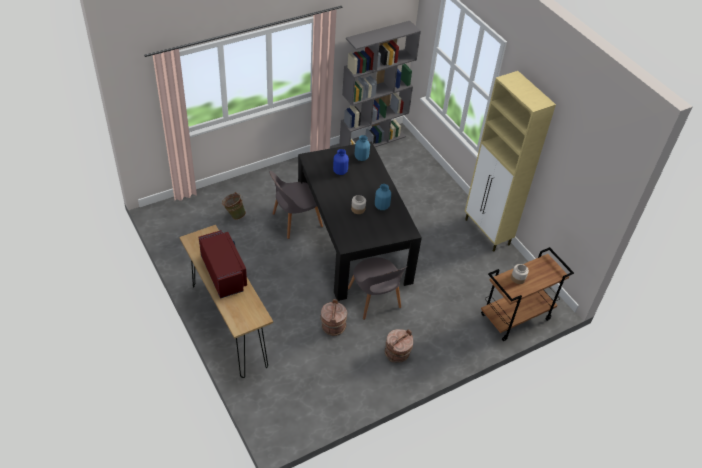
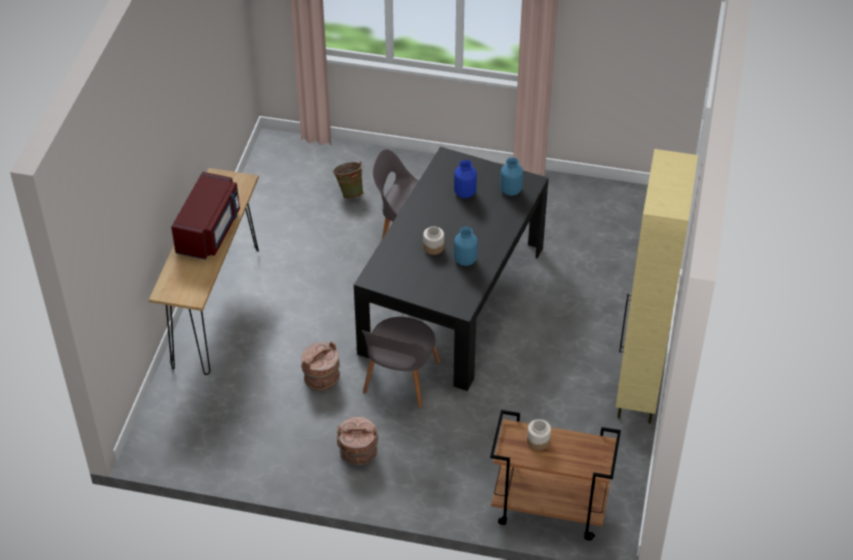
camera: 45 degrees right, 0 degrees up
(372, 140) = (621, 193): grey bookcase -> none

